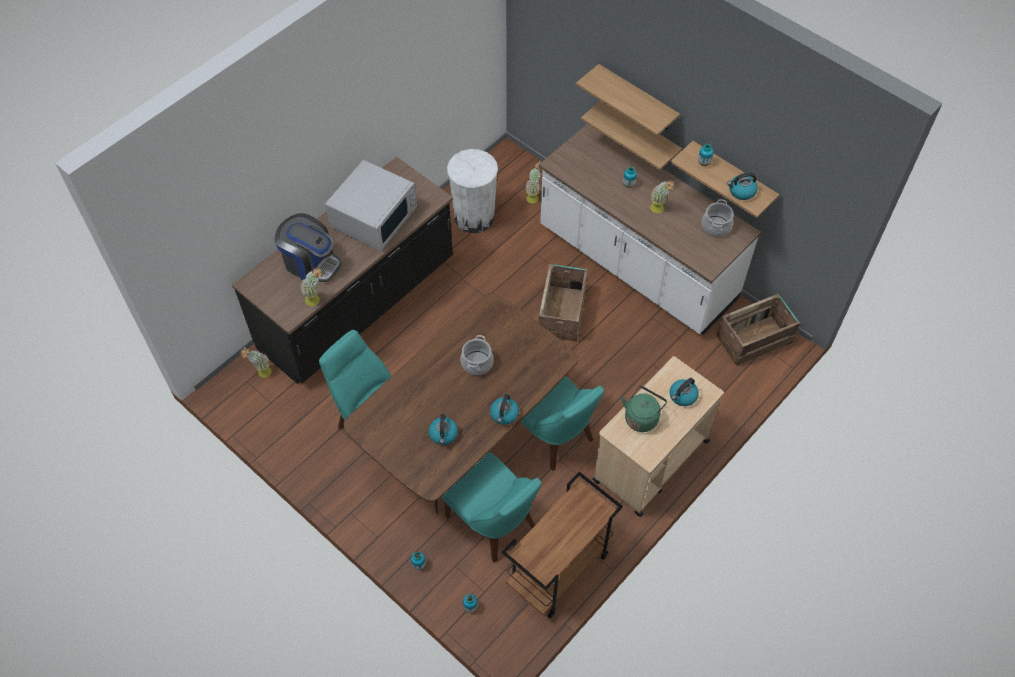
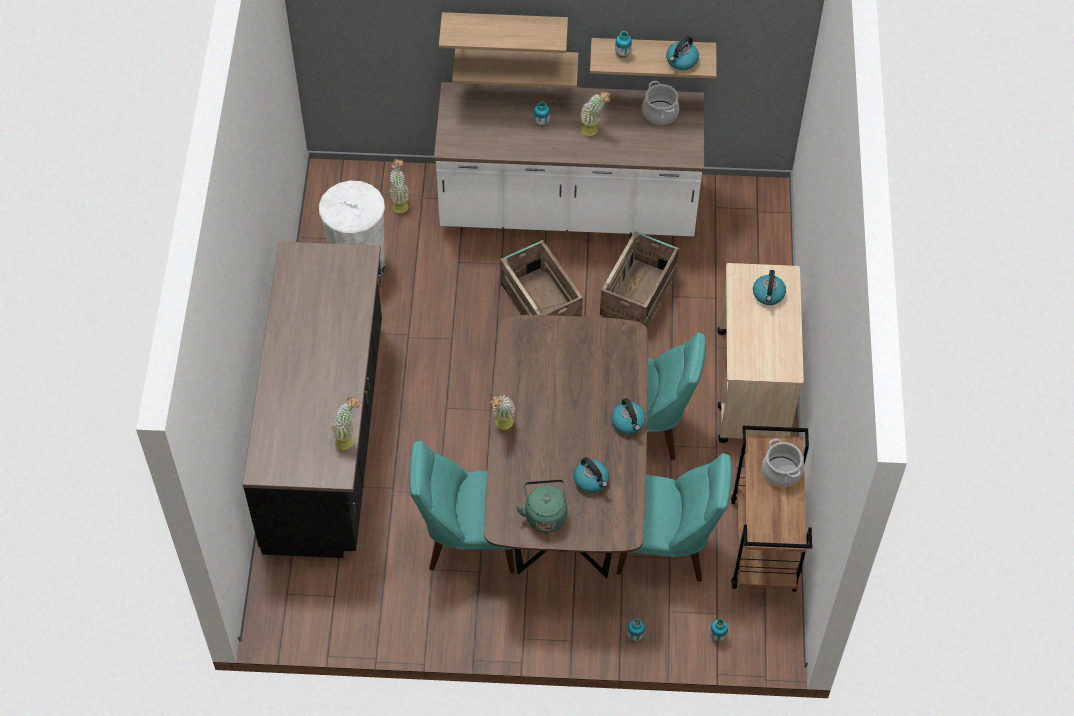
camera: 40 degrees left, 0 degrees up
(261, 373) = (294, 575): potted plant -> potted plant (502, 426)
(311, 263) = (303, 407): coffee machine -> none
(374, 217) = (321, 317): white microwave -> none
(477, 363) = (556, 393): cooking pot -> cooking pot (781, 471)
(642, 417) = (751, 338): green kettle -> green kettle (544, 514)
(755, 339) = (742, 208): crate -> crate (639, 293)

